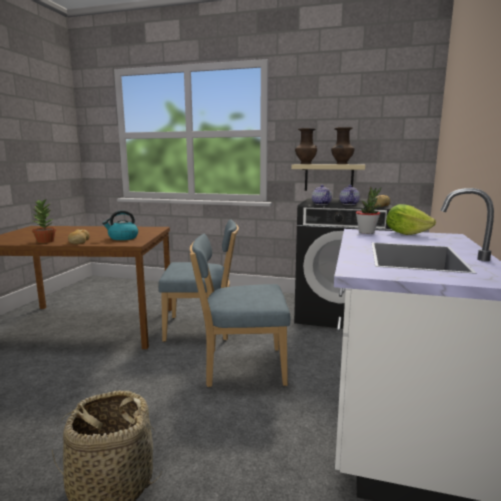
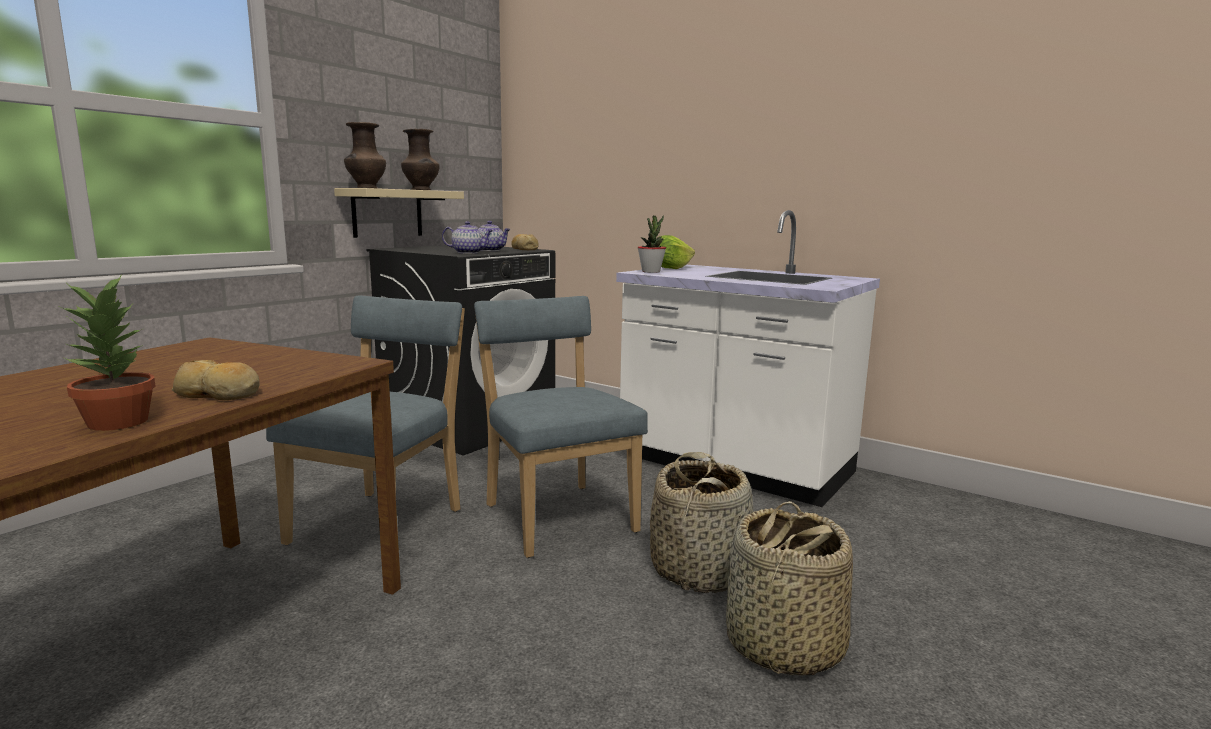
camera: 70 degrees left, 0 degrees up
(123, 238) = (267, 365): kettle -> none
(197, 433) = (699, 569): none -> basket
(240, 367) = (556, 515): blue chair -> blue chair turned 135 degrees clockwise

